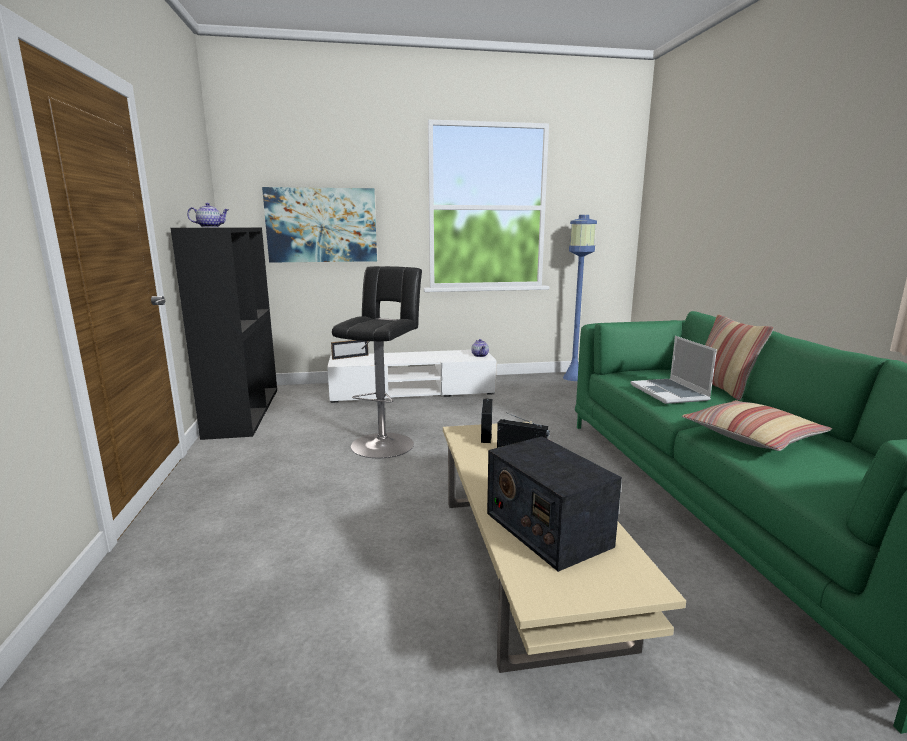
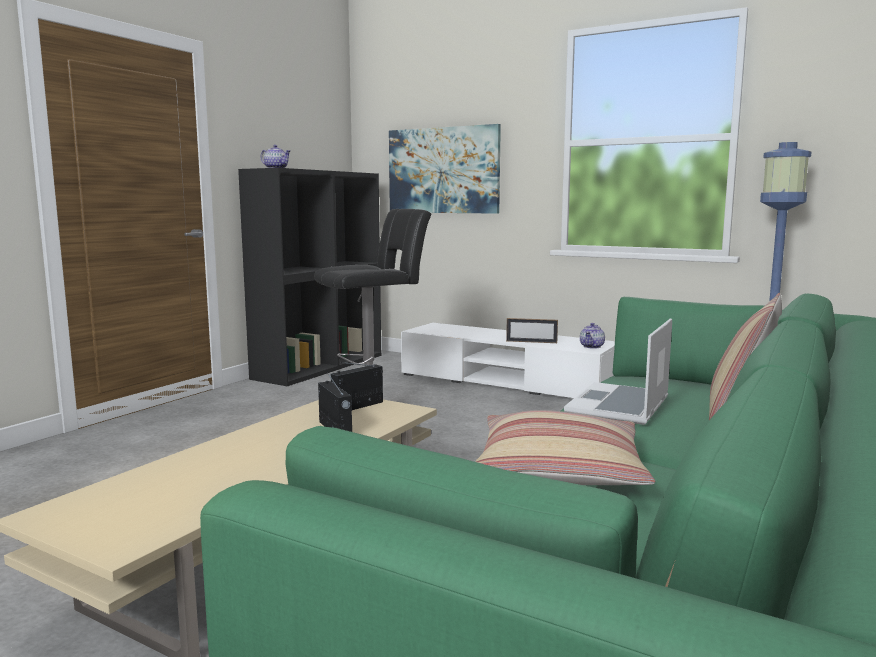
camera: 40 degrees right, 5 degrees down
(350, 357) = (444, 327): picture frame -> picture frame (531, 342)
(546, 529) = (180, 482): radio -> none

